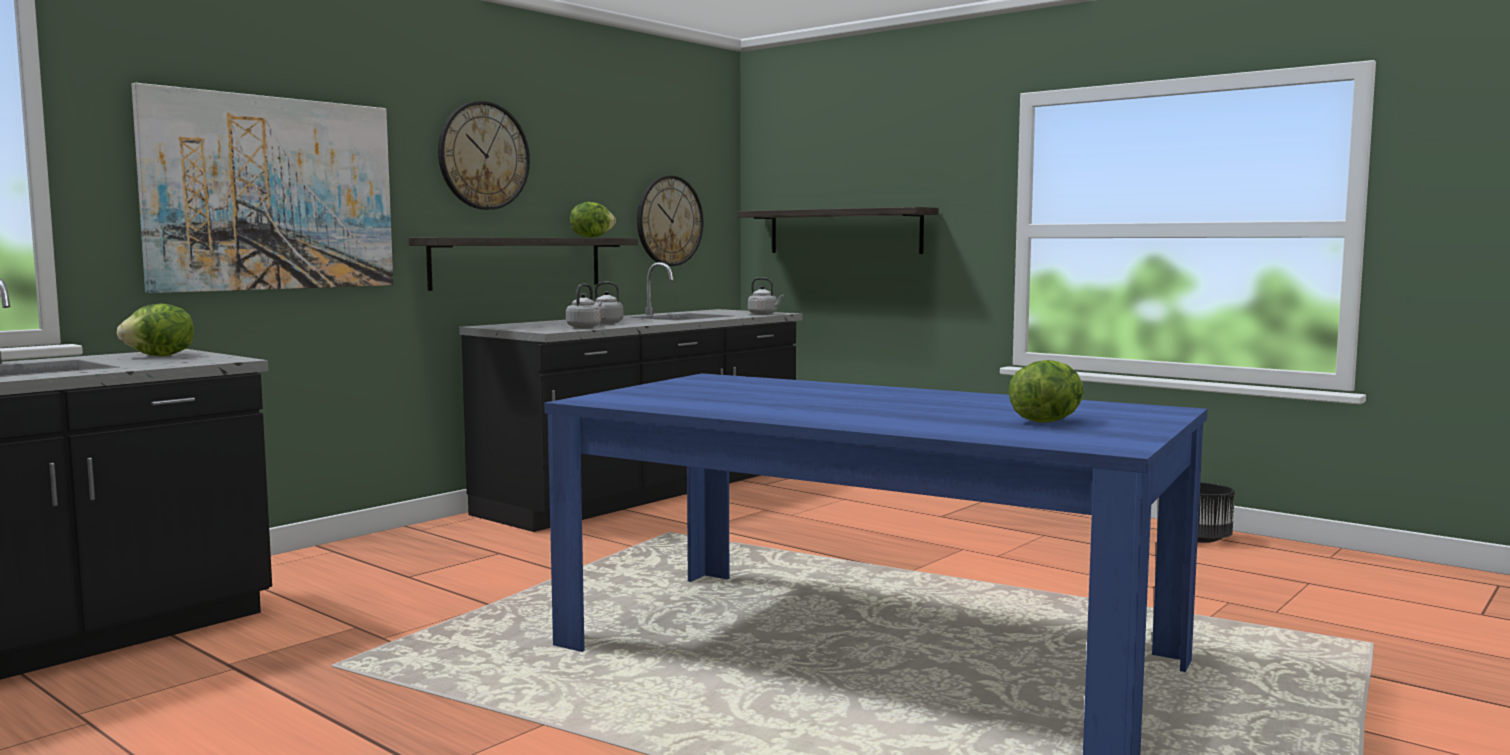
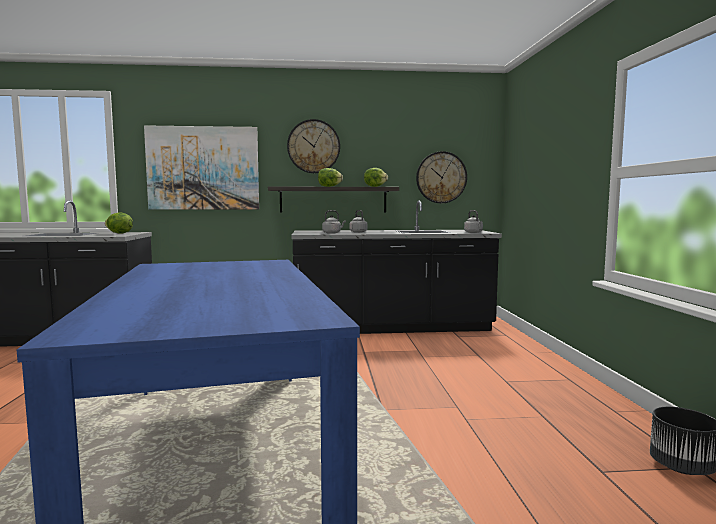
camera: 45 degrees right, 0 degrees up
(844, 231) = (536, 180): shelf -> none
(1047, 421) = (192, 310): lettuce -> lettuce (329, 186)

